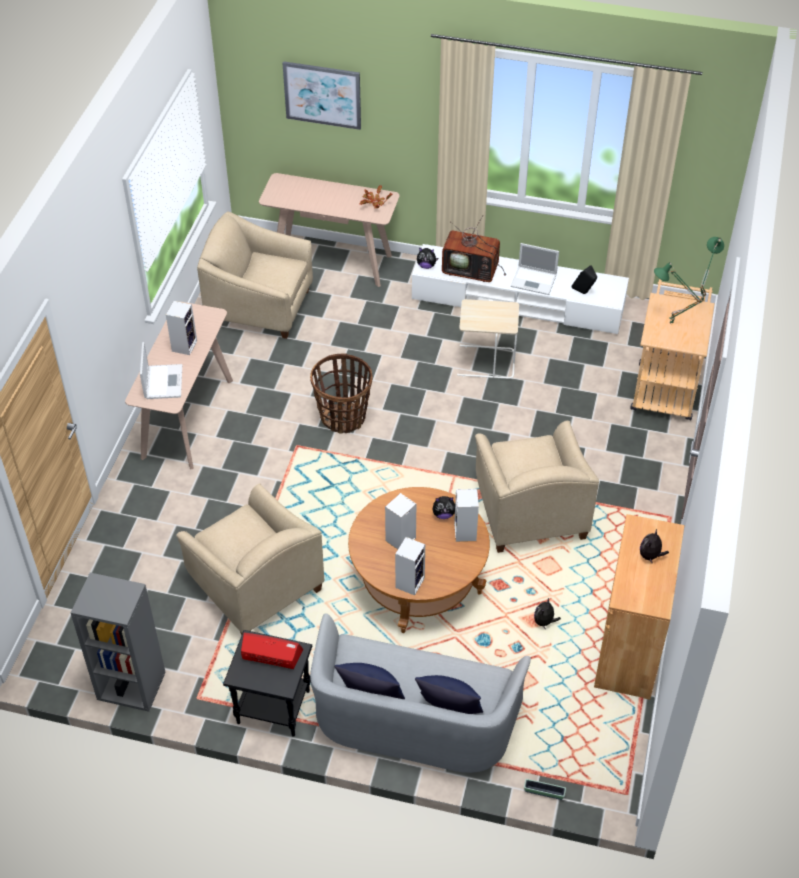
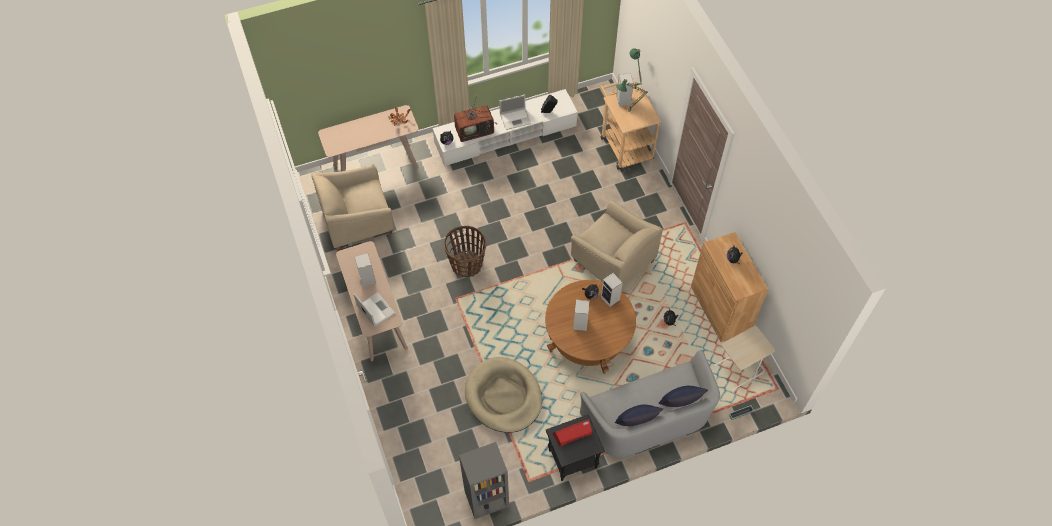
camera: 35 degrees left, 10 degrees up
(254, 585) = (503, 396): beige armchair -> beige dog bed
(322, 95) = (343, 69): picture -> none
(410, 582) = (605, 345): speaker -> speaker (622, 100)
(485, 363) = (518, 184): beige side table -> beige side table (739, 369)

